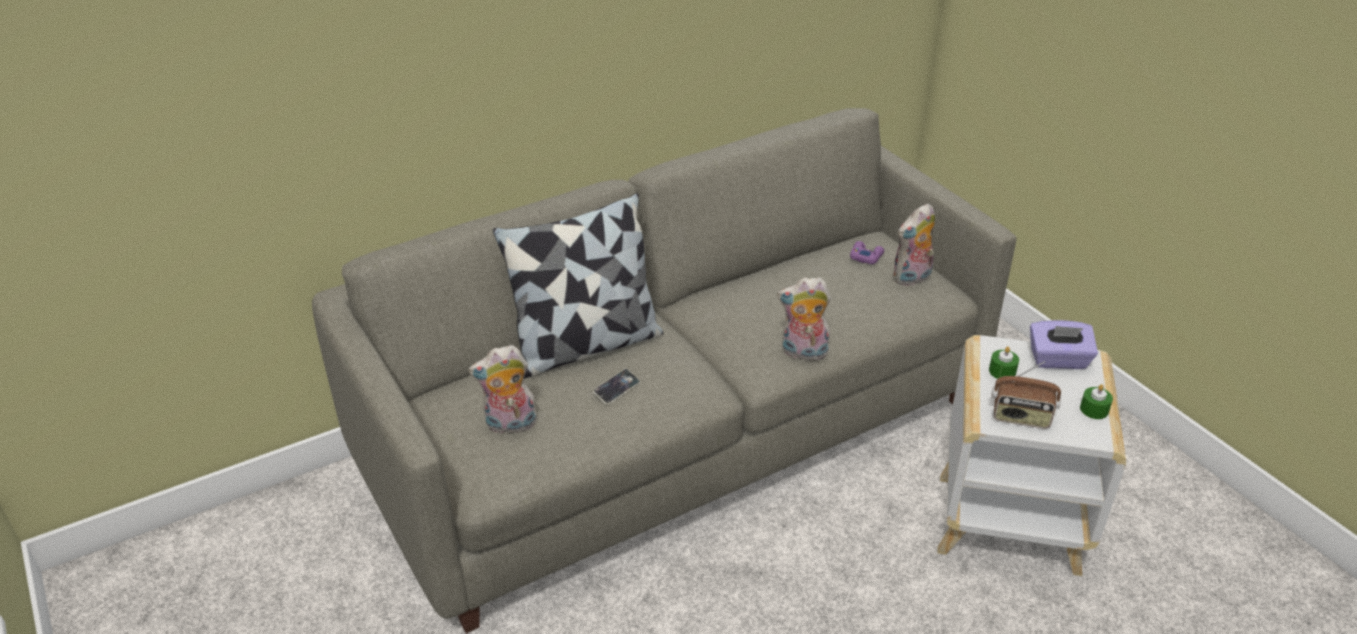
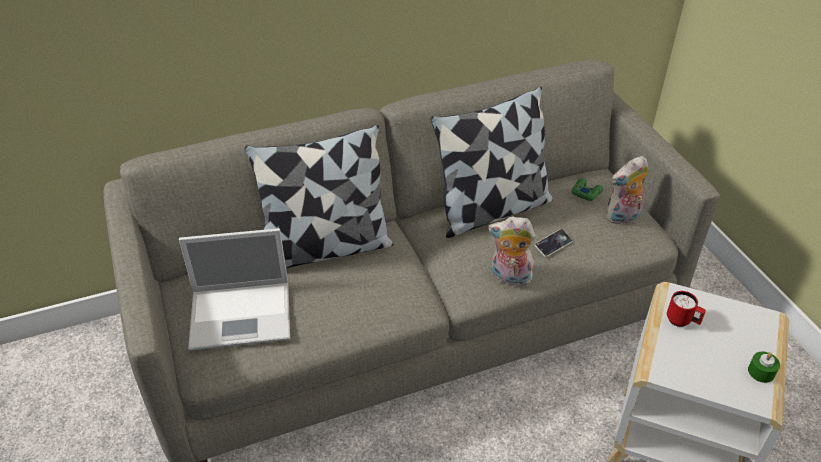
camera: 10 degrees right, 5 degrees up
(509, 425) = (243, 315): plush toy -> laptop
(616, 389) = (340, 292): phone -> phone (553, 245)
(765, 285) = (492, 210): none -> pillow
(866, 256) = (586, 192): purple game controller -> green game controller
(1002, 371) = (682, 321): green candle -> red mug
(1021, 417) = (689, 371): radio -> none
(1058, 360) = (737, 317): purple tissue box -> none

